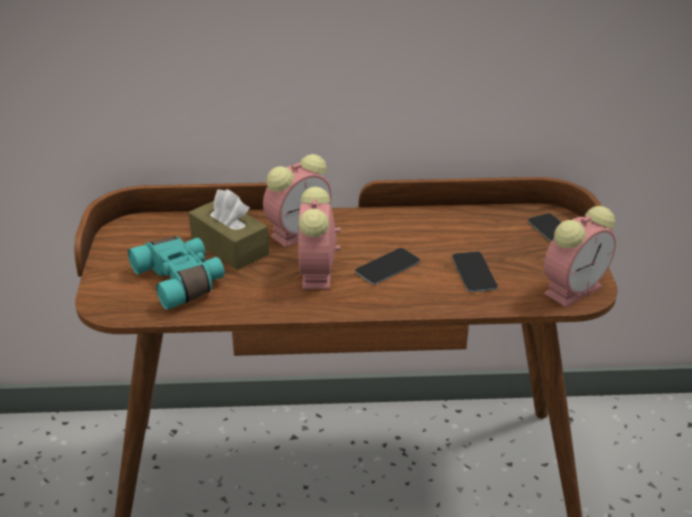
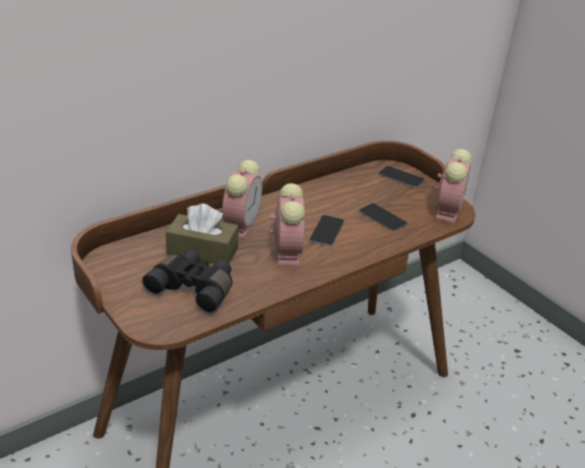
camera: 35 degrees left, 0 degrees up
(181, 281) = (194, 288): turquoise binoculars -> black binoculars
(317, 275) = (287, 251): alarm clock -> alarm clock turned 150 degrees counterclockwise

